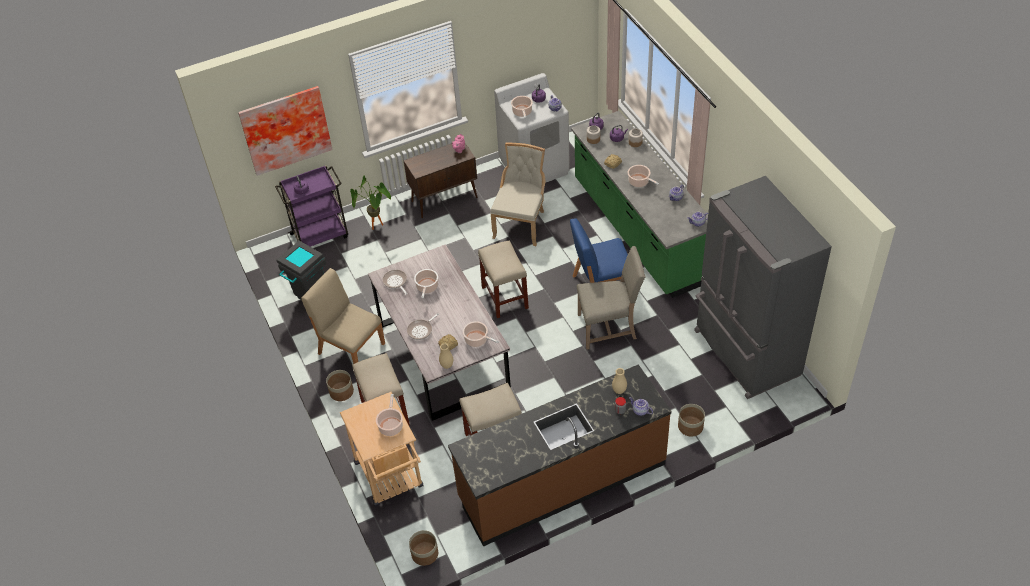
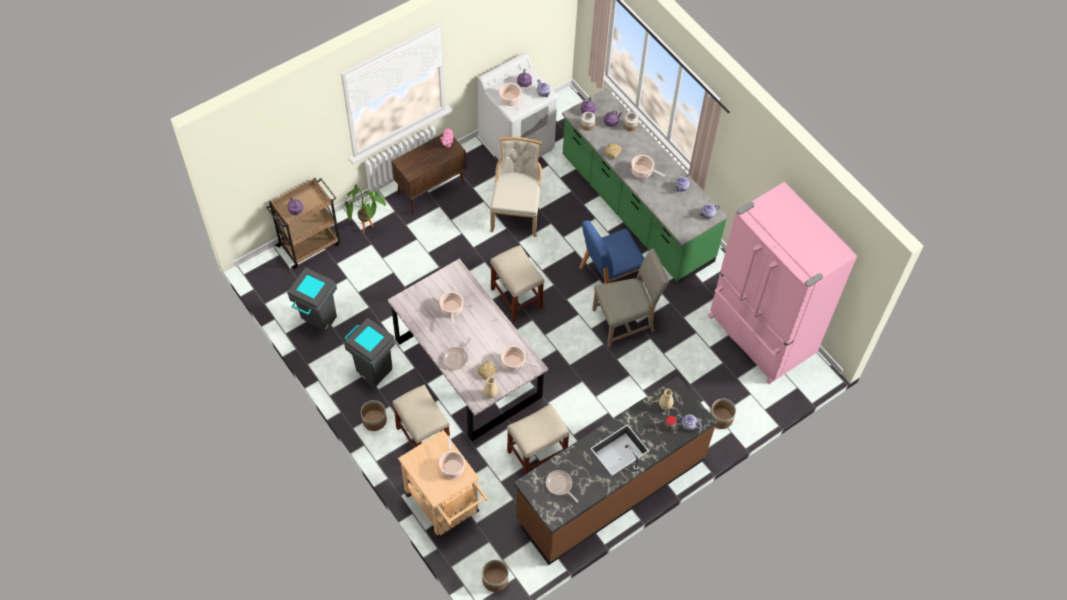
camera: 15 degrees left, 10 degrees up
(285, 129) = (277, 152): picture -> none
(320, 235) = (310, 244): purple cart -> brown cart
(351, 348) = (372, 370): beige chair -> grey trash can
(395, 282) = (418, 306): frying pan -> frying pan (560, 485)
(744, 354) = (759, 336): grey fridge -> pink fridge

